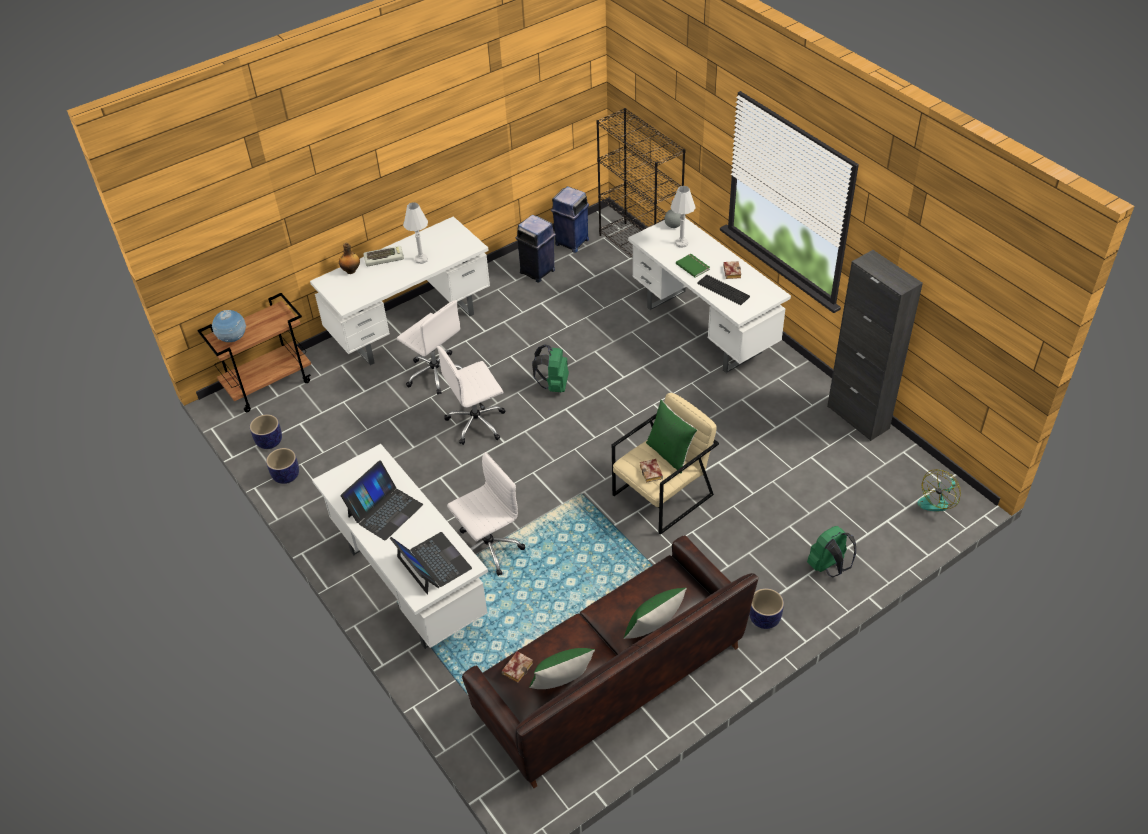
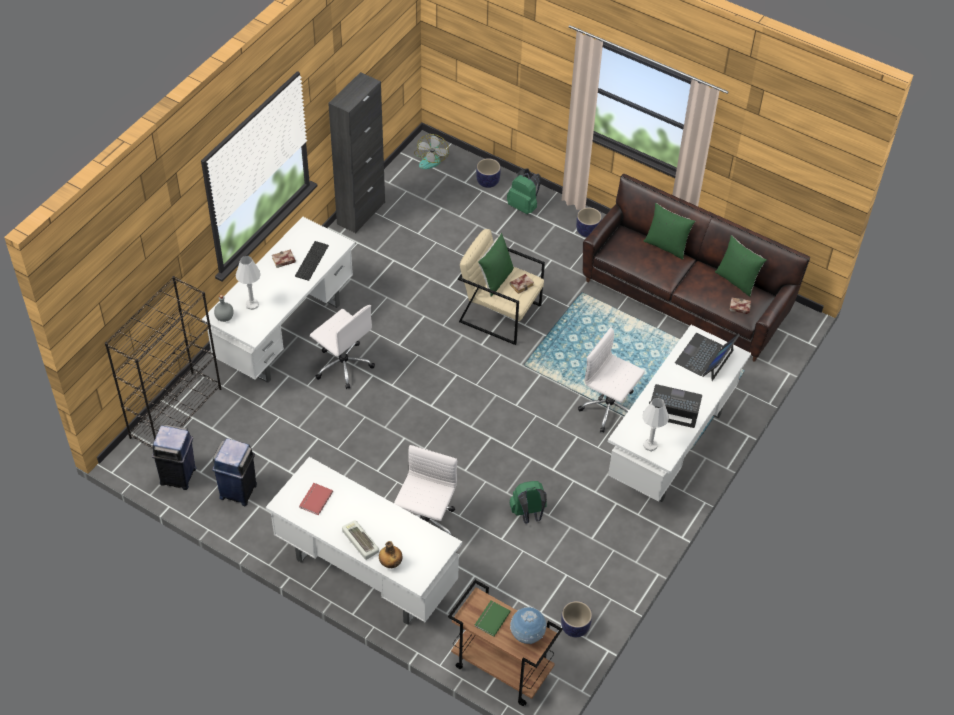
camera: 115 degrees left, 5 degrees up
(286, 476) = (608, 591): planter -> planter (487, 182)
(421, 259) = (350, 507): white table lamp -> white table lamp (650, 445)
(442, 242) = (315, 499): none -> red book
(477, 422) = (475, 465): white office chair -> white office chair (343, 365)
(553, 385) = (404, 423): green backpack -> green backpack (528, 514)
(693, 266) = (284, 288): green book -> green book (491, 619)
(938, 499) = (431, 158): fan -> fan turned 75 degrees clockwise

